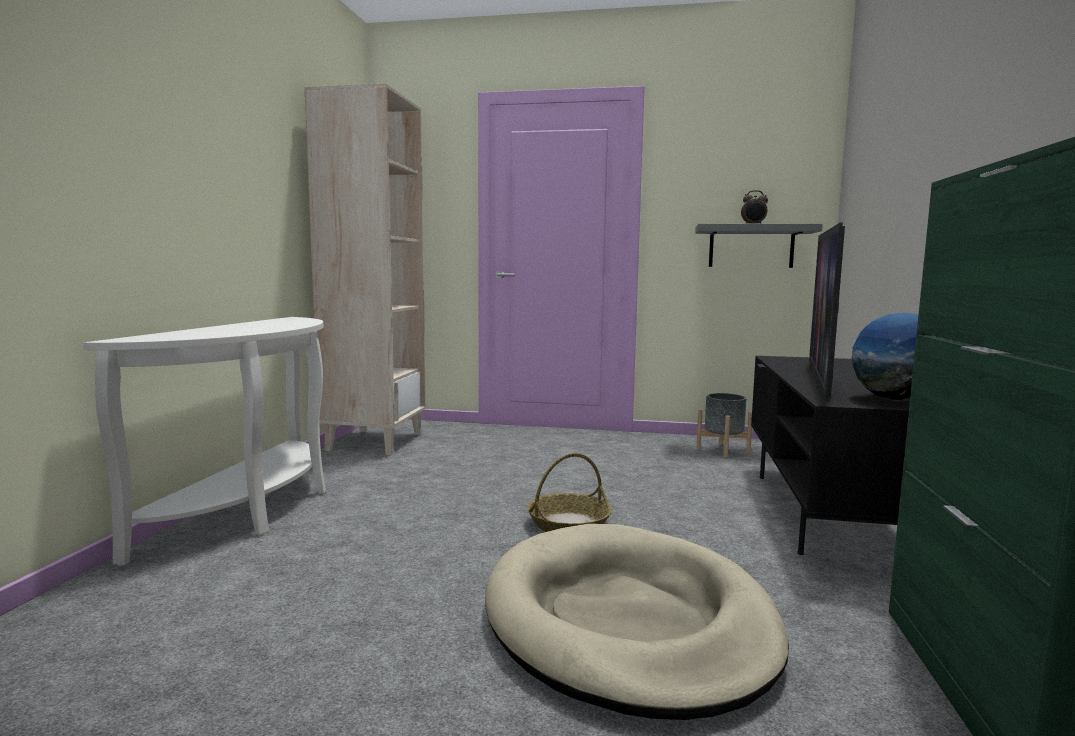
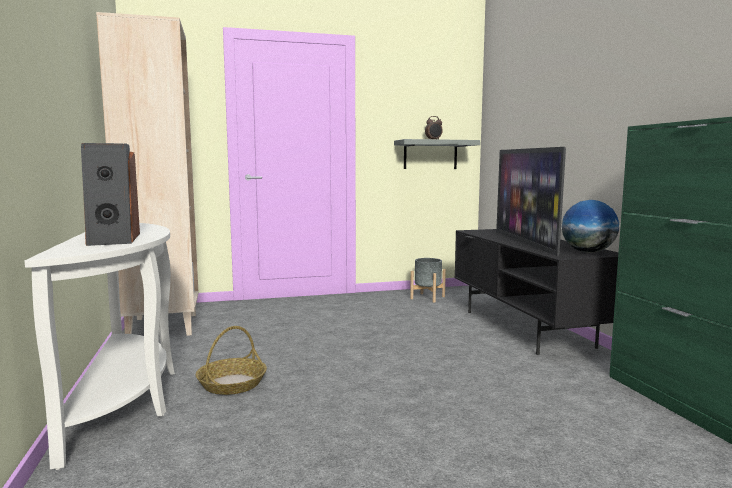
camera: 25 degrees left, 0 degrees up
(225, 330) = (113, 239): none -> speaker
(569, 524) = (389, 362): basket -> basket (232, 383)
(628, 622) = (494, 413): beige dog bed -> none

